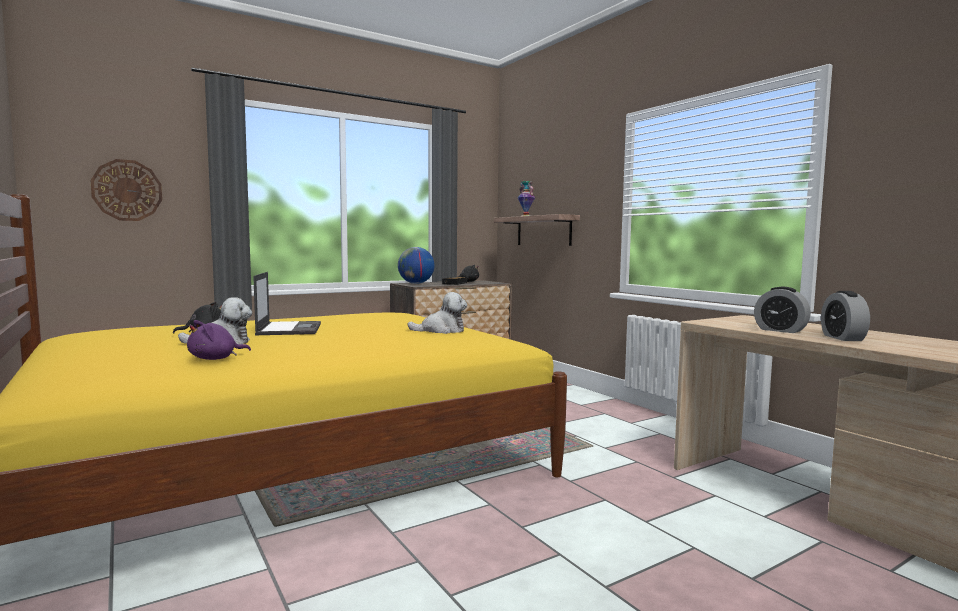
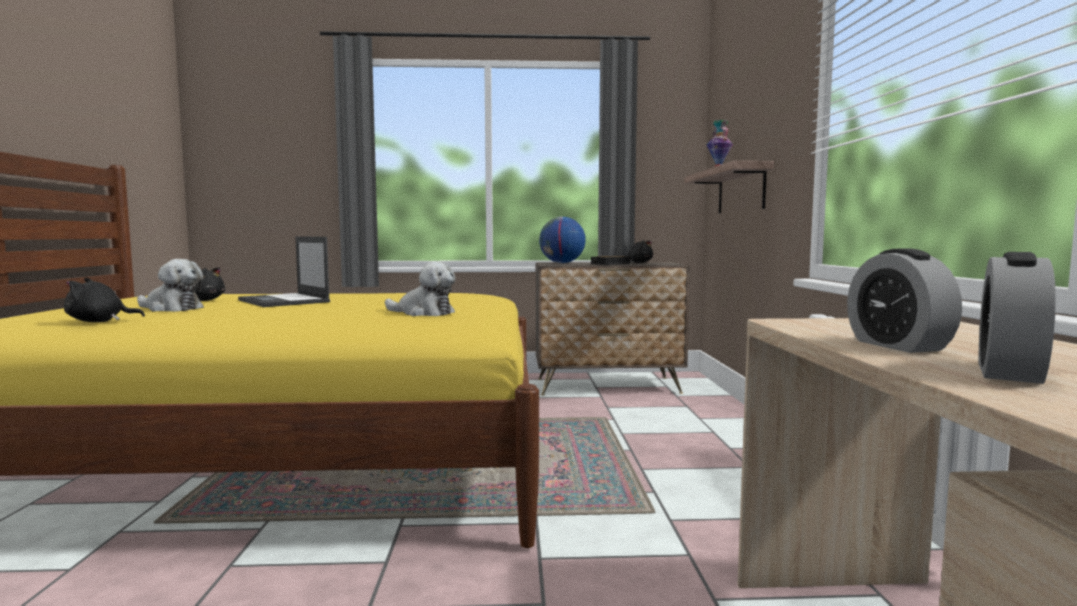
camera: 30 degrees right, 0 degrees up
(127, 190) = (269, 163): wall clock -> none
(216, 359) = (99, 322): purple plush toy -> black plush toy
(289, 329) = (284, 301): laptop -> laptop turned 120 degrees clockwise

